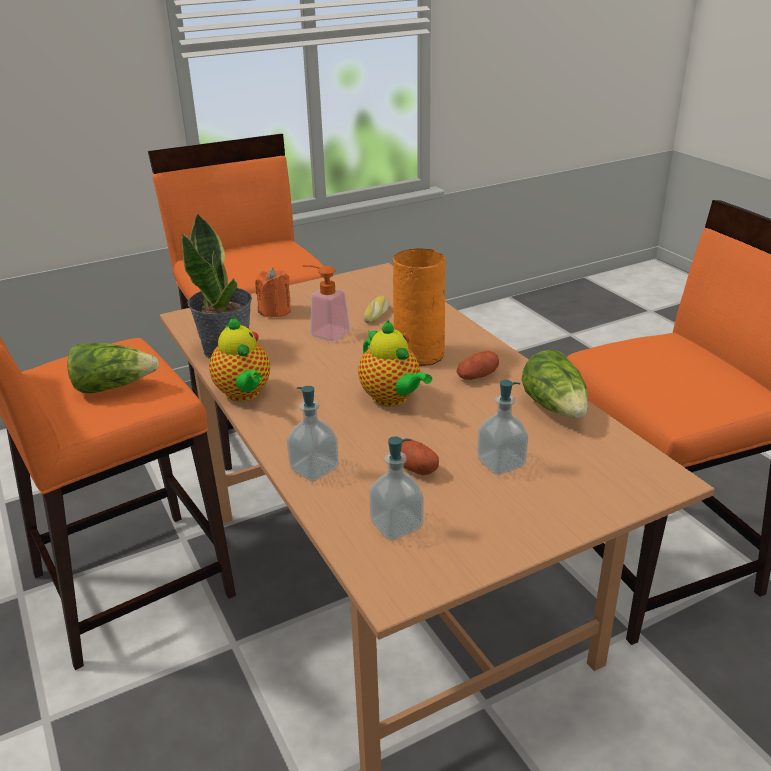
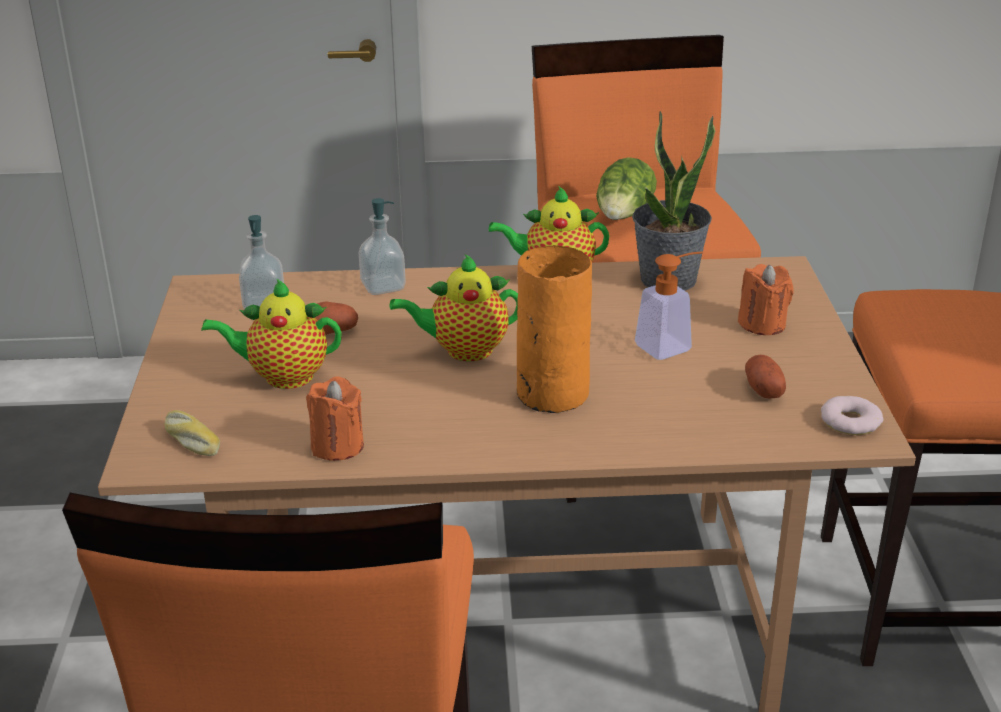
camera: 115 degrees right, 0 degrees up
(371, 277) = (850, 421): none -> donut
(377, 314) = (699, 393): bread -> bread (190, 441)
(477, 376) = (459, 417): potato -> potato (763, 389)
(501, 463) = (283, 377): soap dispenser -> teapot
(555, 408) = (337, 446): lettuce -> orange candle

